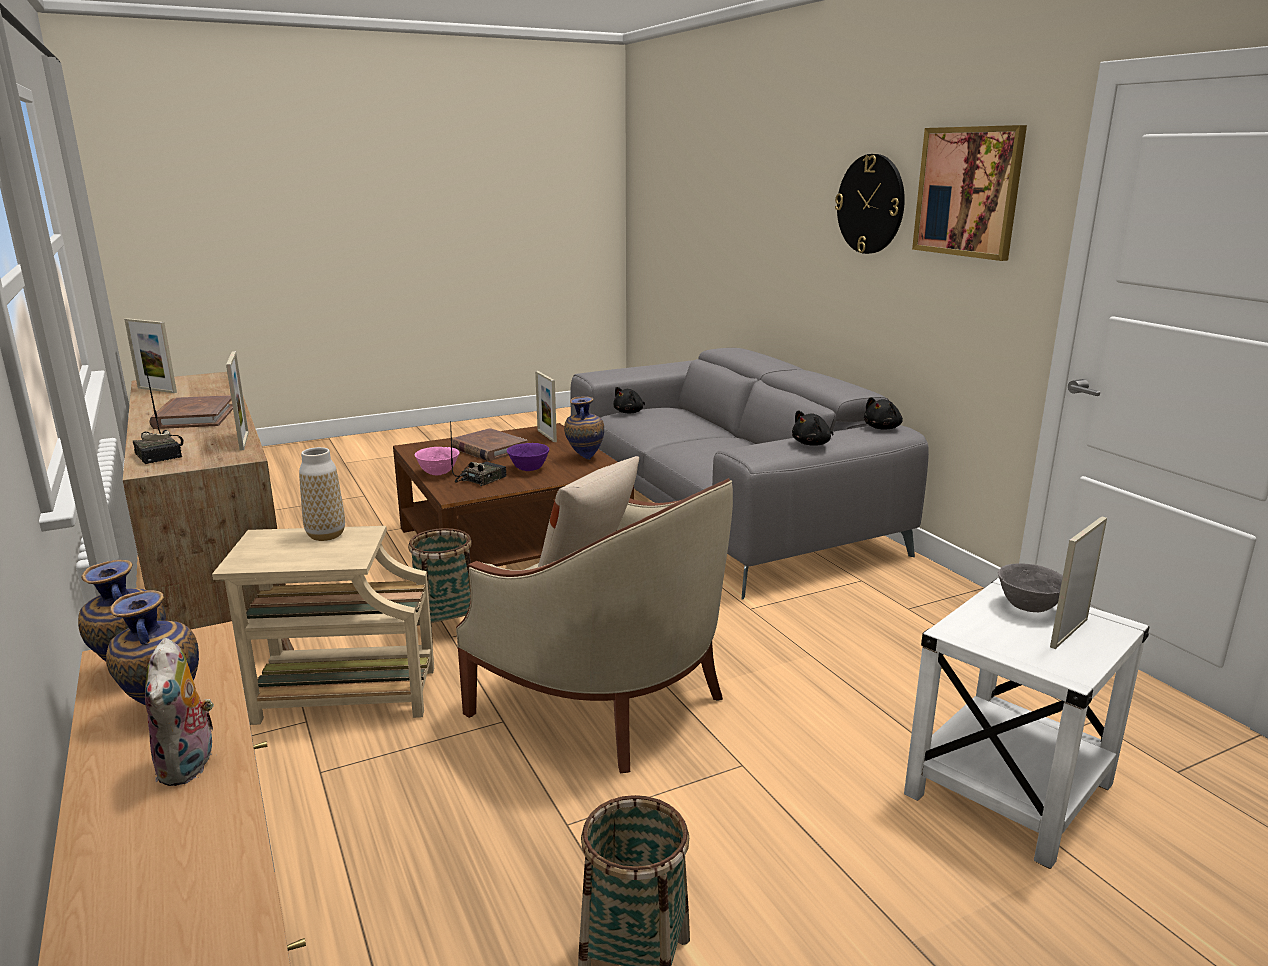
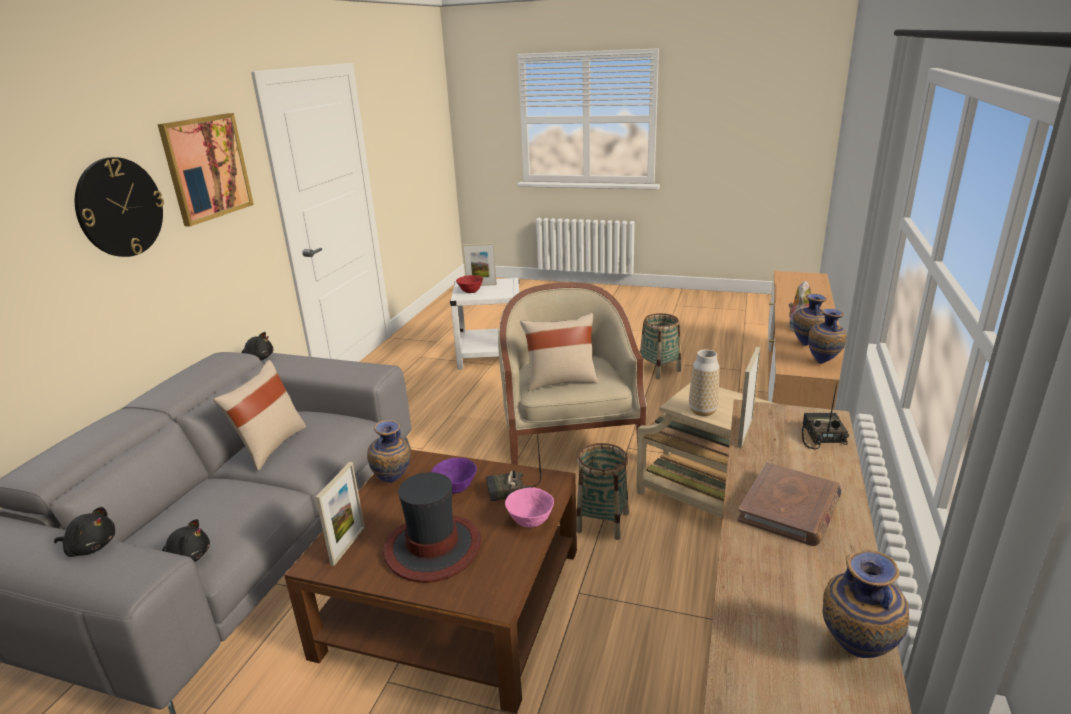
camera: 135 degrees left, 5 degrees up
(157, 390) = (853, 654): picture frame -> vase
(489, 449) = (433, 548): brown book -> hat
(730, 443) = (270, 446): none -> beige pillow
(812, 444) = (330, 362): black plush toy -> black plush toy (91, 547)
(1028, 607) = (470, 292): grey bowl -> red bowl

